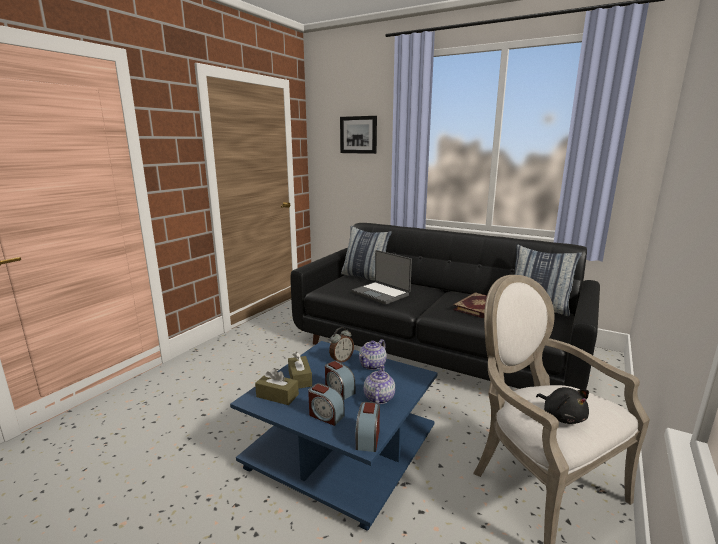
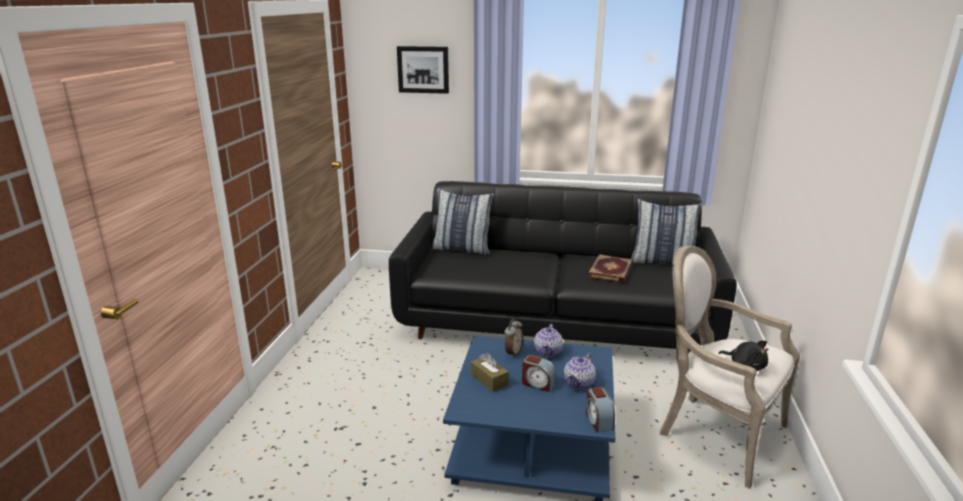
camera: 20 degrees left, 5 degrees up
(277, 395) = (483, 401): brown tissue box -> none
(325, 415) = (545, 409): alarm clock -> none
(378, 398) = (579, 383): teapot -> teapot turned 135 degrees counterclockwise
(381, 293) = (500, 269): laptop -> none

